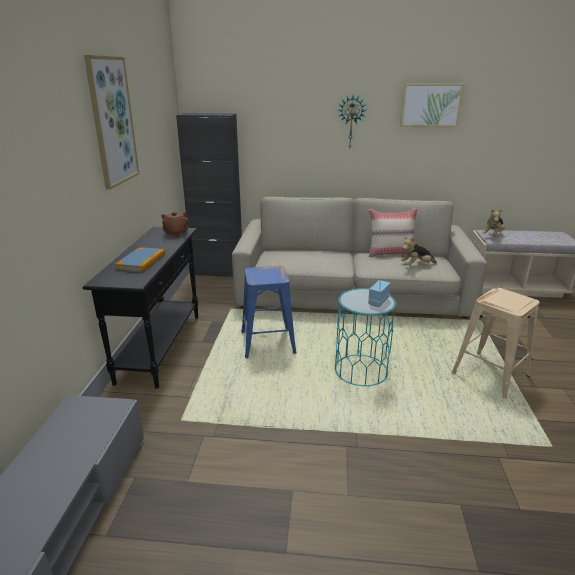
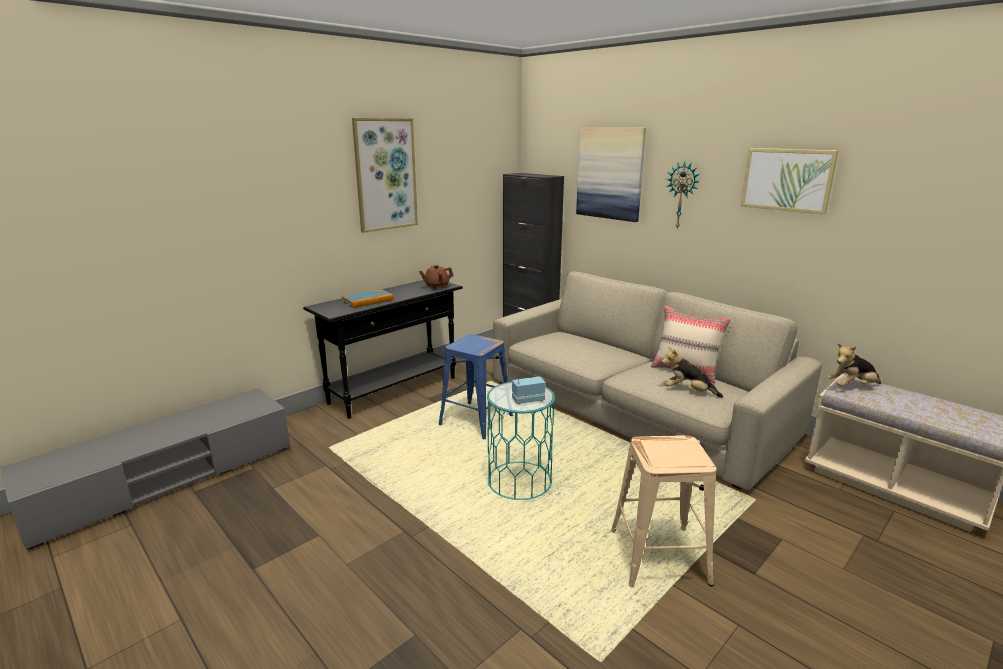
camera: 40 degrees right, 5 degrees down
(283, 108) = (610, 173): none -> picture

